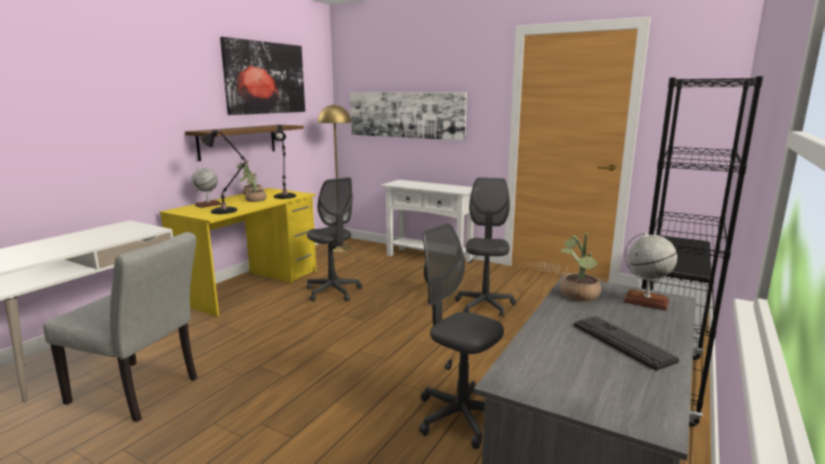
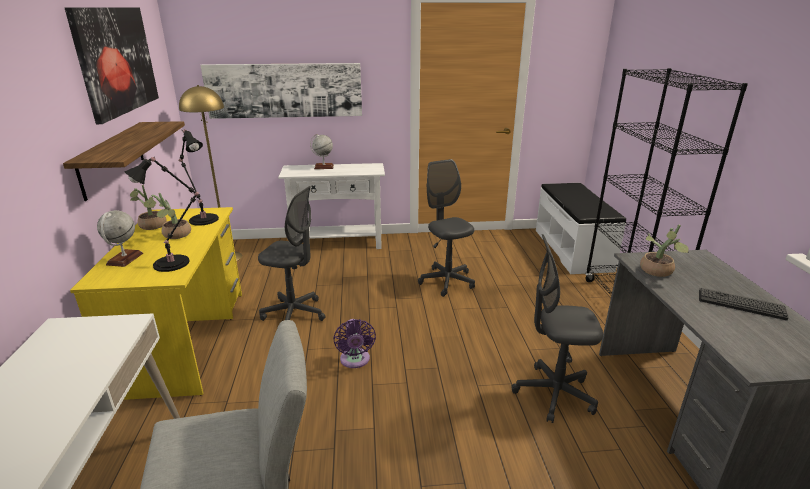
camera: 35 degrees left, 10 degrees up
(331, 332) = (355, 361): none -> purple fan
(645, 301) = (693, 262): globe -> globe (323, 167)

